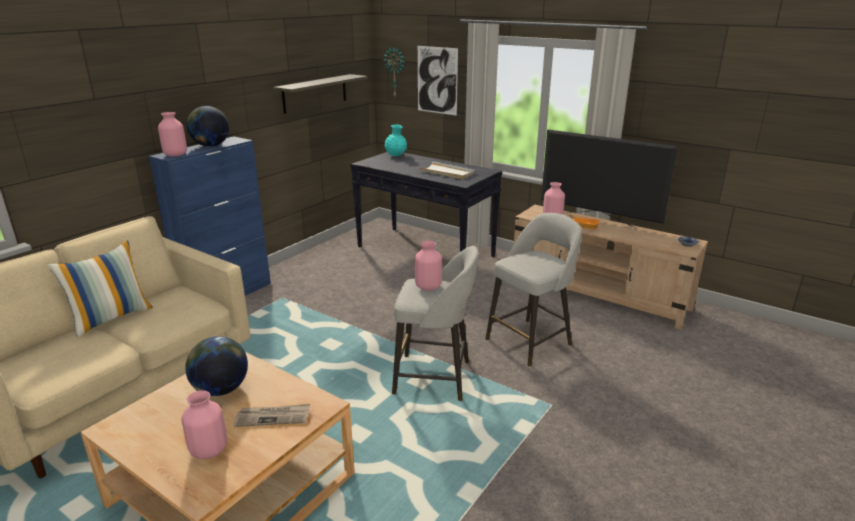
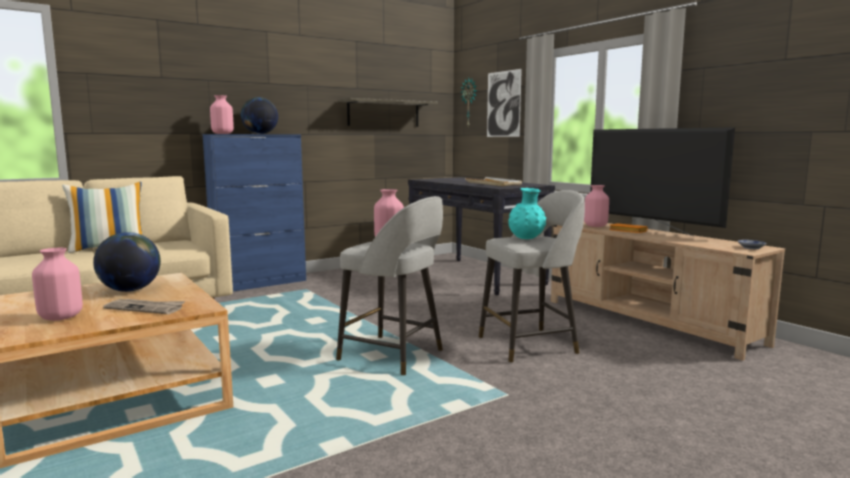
camera: 20 degrees right, 15 degrees down
(396, 155) = (458, 178): turquoise vase -> turquoise vase (526, 239)

